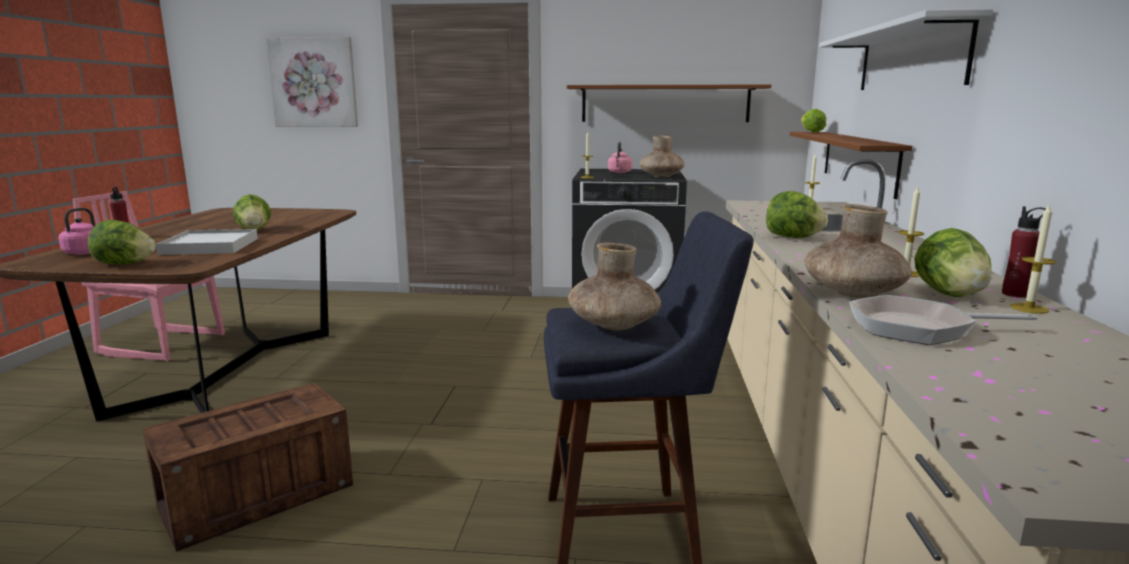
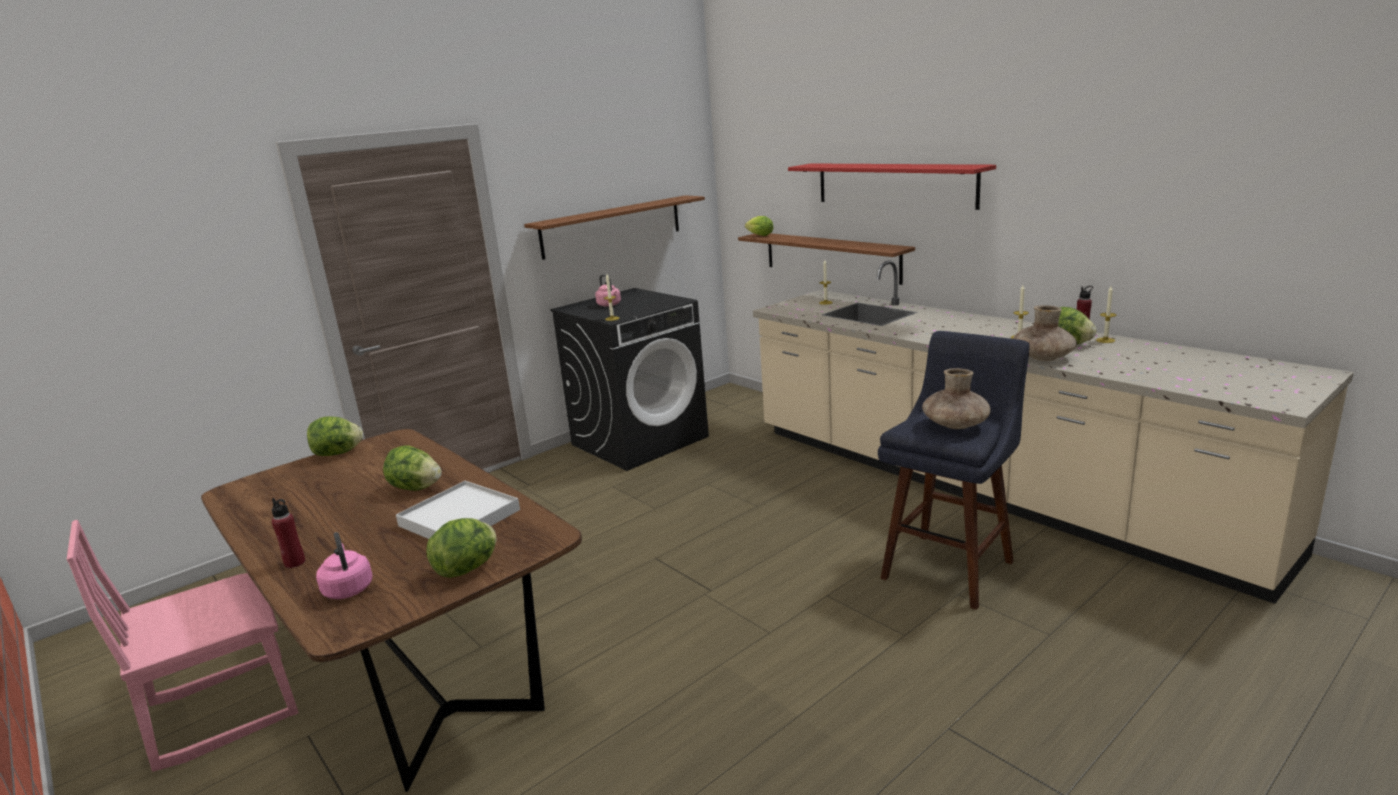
camera: 45 degrees left, 5 degrees up
(260, 495) = (726, 704): crate -> none
(314, 82) = (193, 278): picture -> none
(661, 176) = (662, 300): brown vase -> none
(793, 237) = (903, 331): lettuce -> lettuce (338, 453)
(909, 59) = (894, 184): white shelf -> red shelf
(918, 328) = (1113, 366): frying pan -> none

